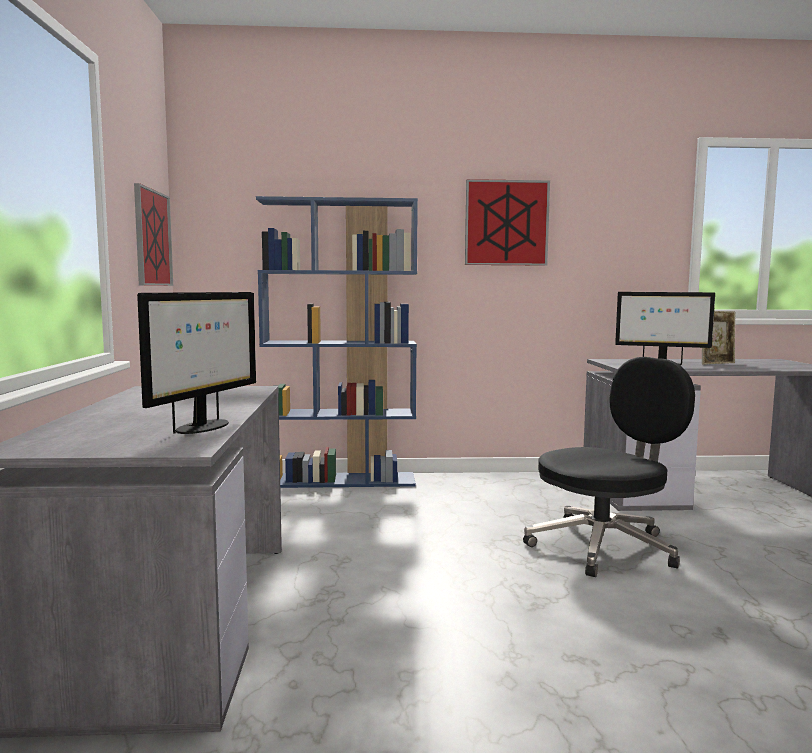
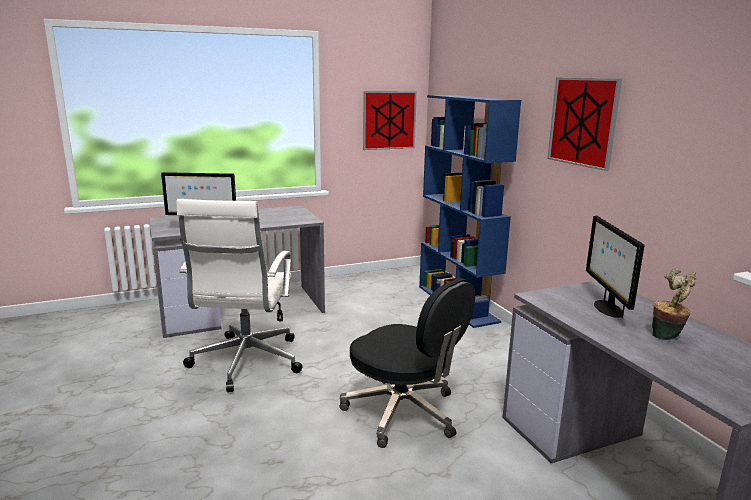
camera: 70 degrees right, 10 degrees up
(422, 633) = (245, 363): none -> white office chair
(717, 363) = (668, 337): picture frame -> potted plant

